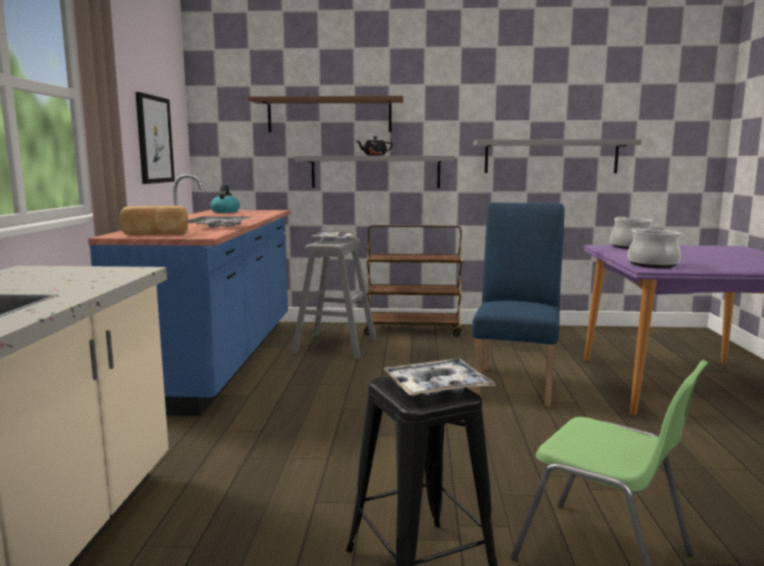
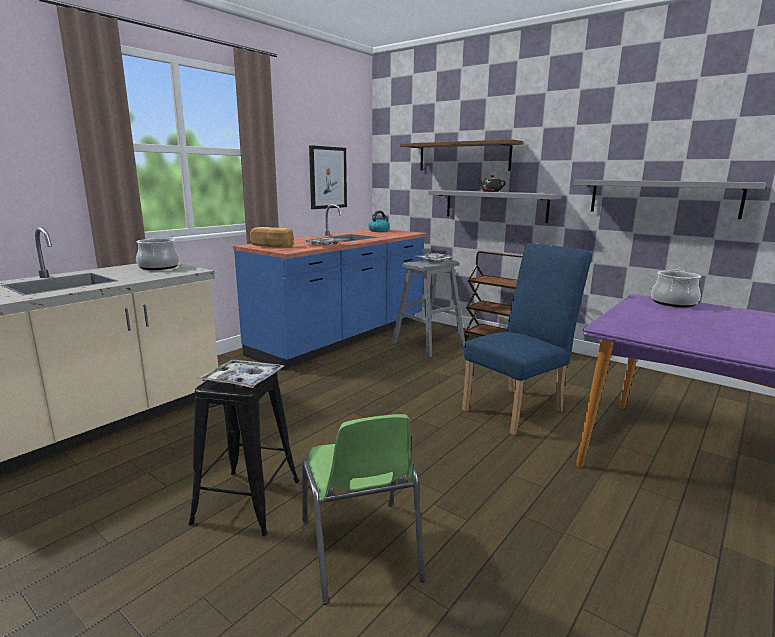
camera: 35 degrees right, 5 degrees up
(653, 264) = (623, 324): cooking pot -> cooking pot (159, 267)

